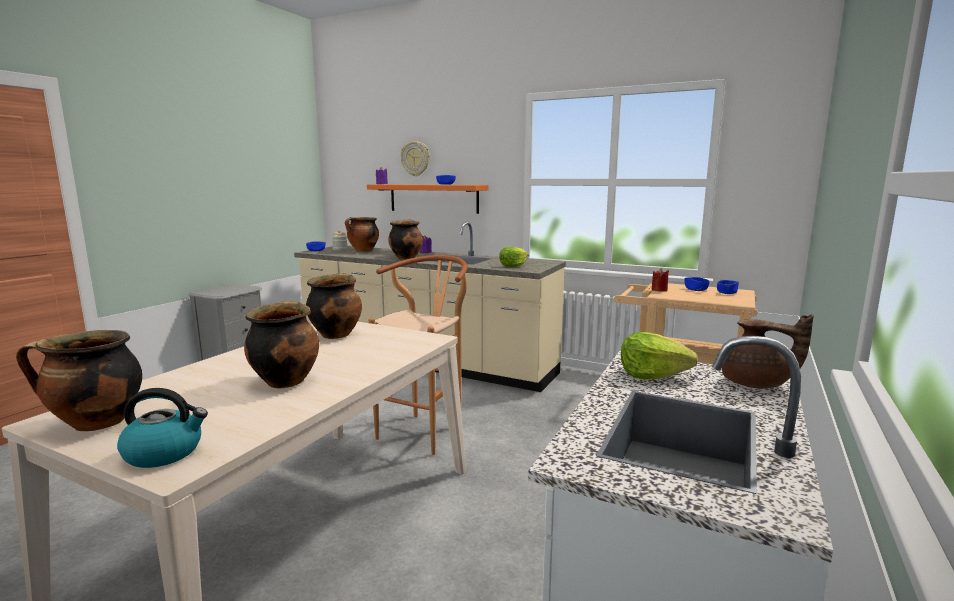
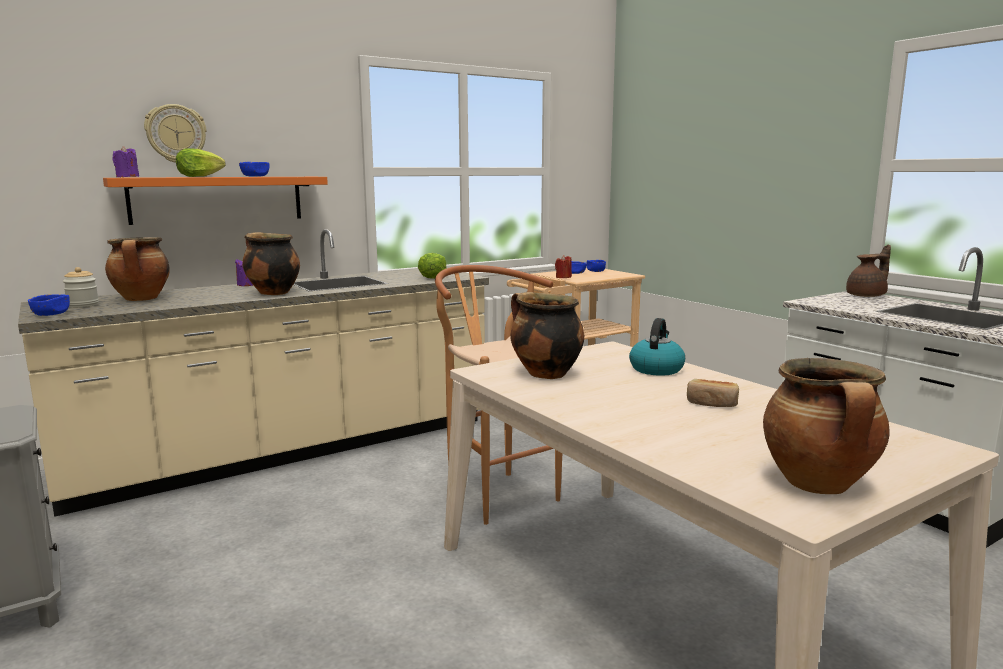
camera: 60 degrees left, 0 degrees up
(165, 452) = (908, 453): kettle -> kettle (656, 369)
(285, 381) = (712, 403): cooking pot -> bread
(652, 375) = (844, 304): lettuce -> lettuce (199, 176)

